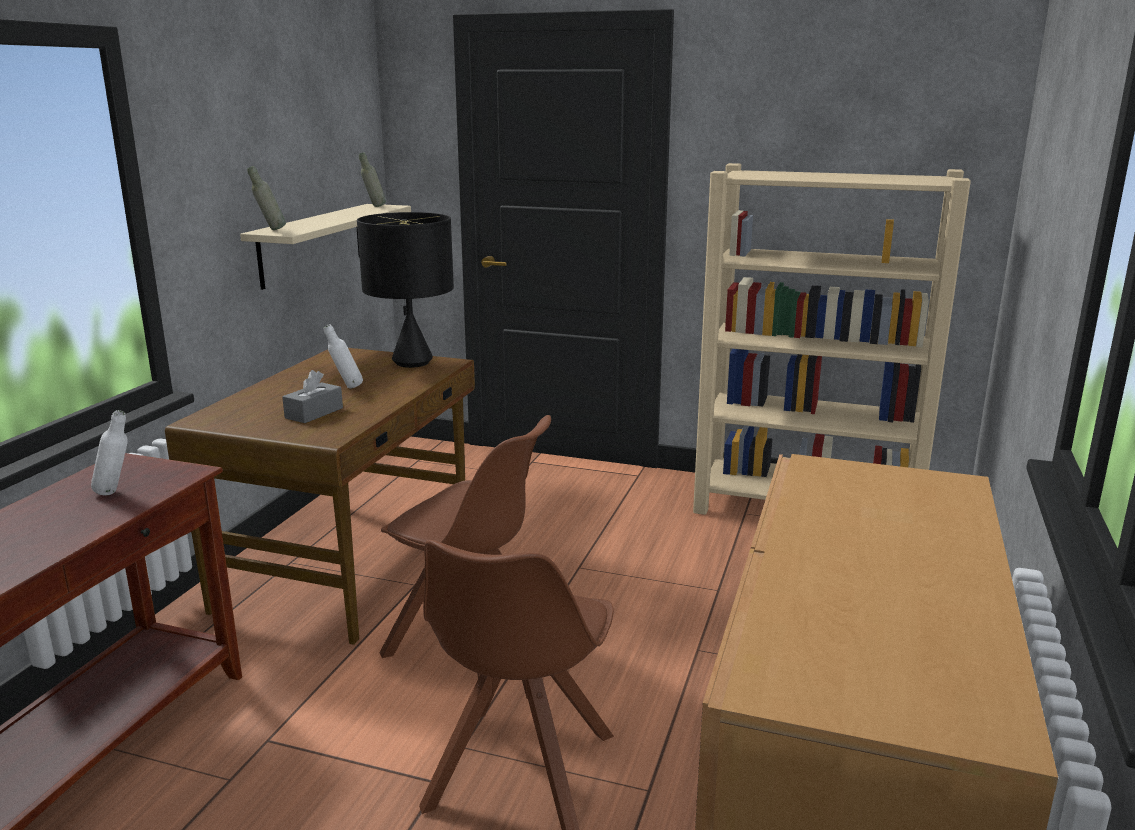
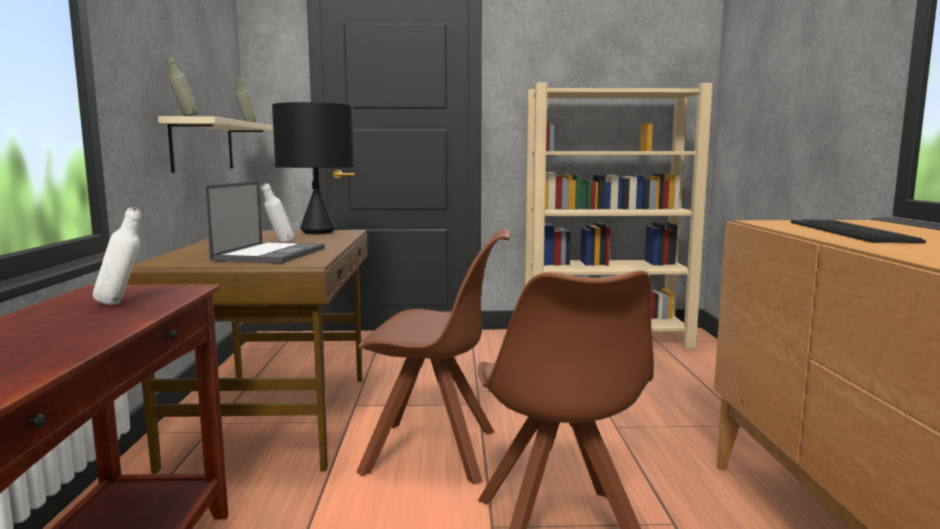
camera: 20 degrees left, 10 degrees down
(314, 413) = (270, 254): grey tissue box -> laptop
(861, 515) = (849, 231): none -> keyboard

